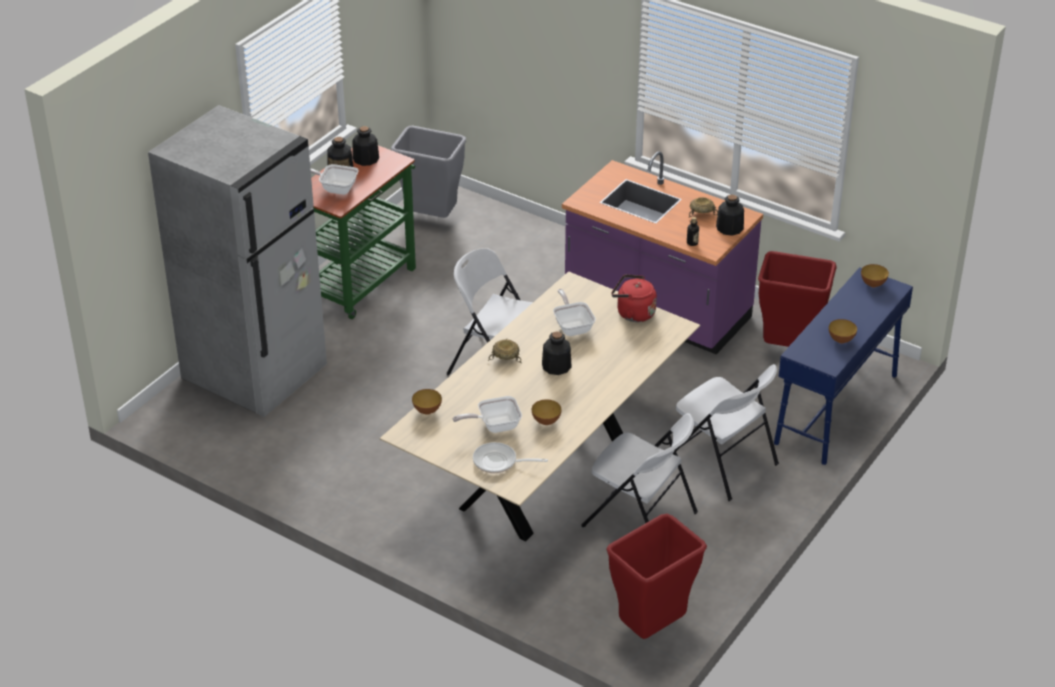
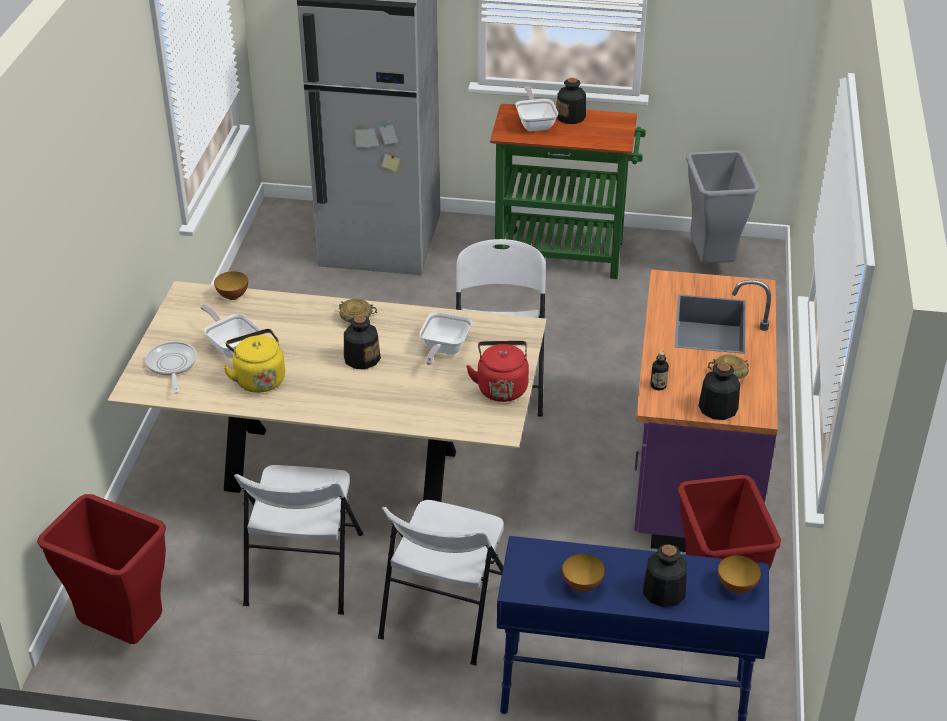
camera: 65 degrees right, 0 degrees up
(366, 159) = (602, 125): bottle -> bottle (663, 592)
(546, 421) = (258, 379): bowl -> yellow kettle
(572, 326) = (443, 350): frying pan -> frying pan turned 150 degrees clockwise

